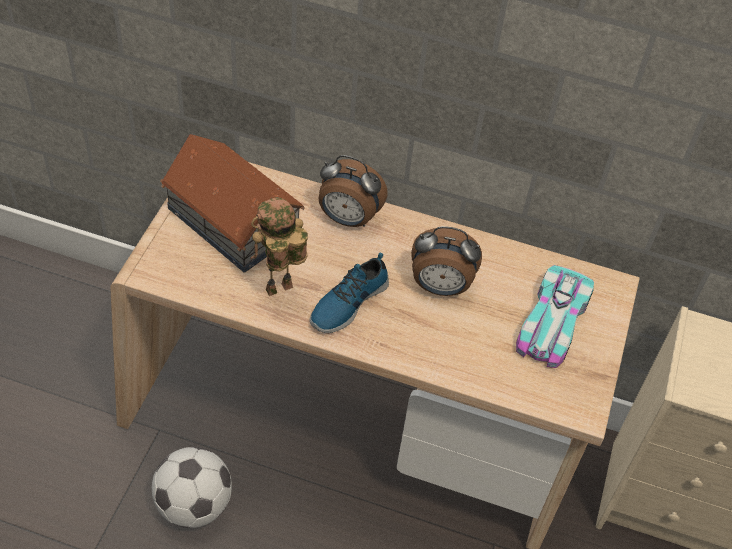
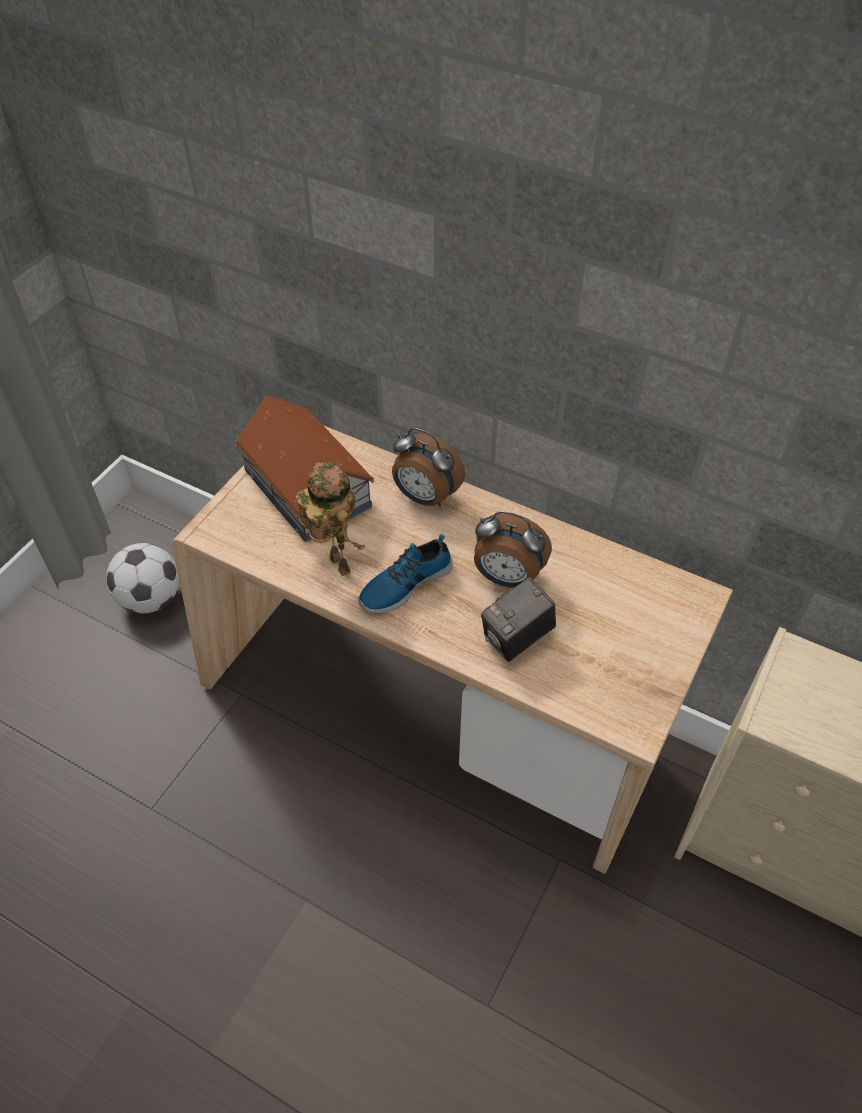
camera: 15 degrees right, 0 degrees up
(194, 505) = (259, 774): football -> football (151, 599)
(278, 291) = (335, 565): toy robot -> toy robot turned 75 degrees clockwise
(461, 342) = (517, 639): none -> camera
(552, 322) = (623, 628): toy car -> none

